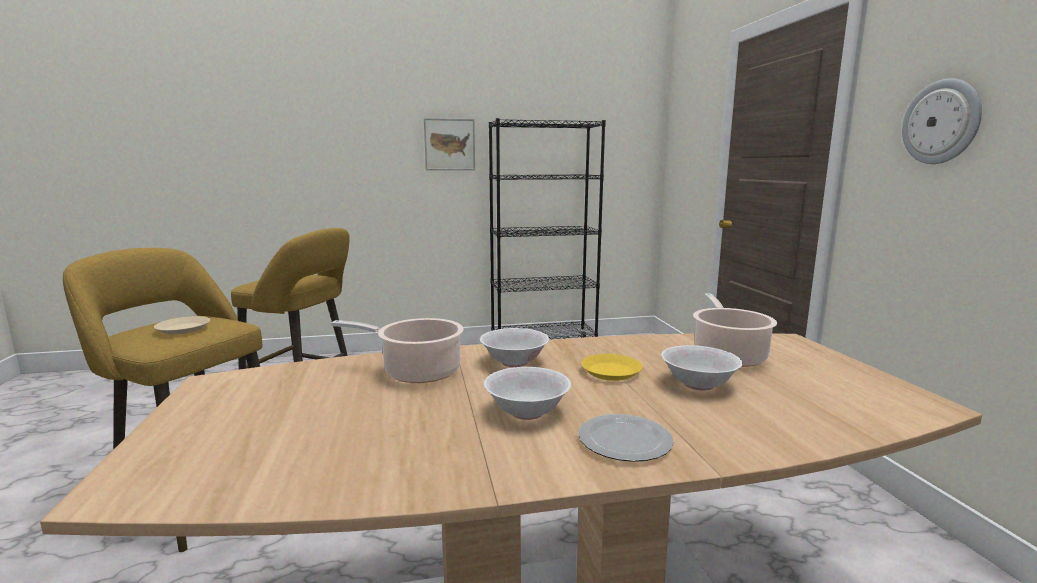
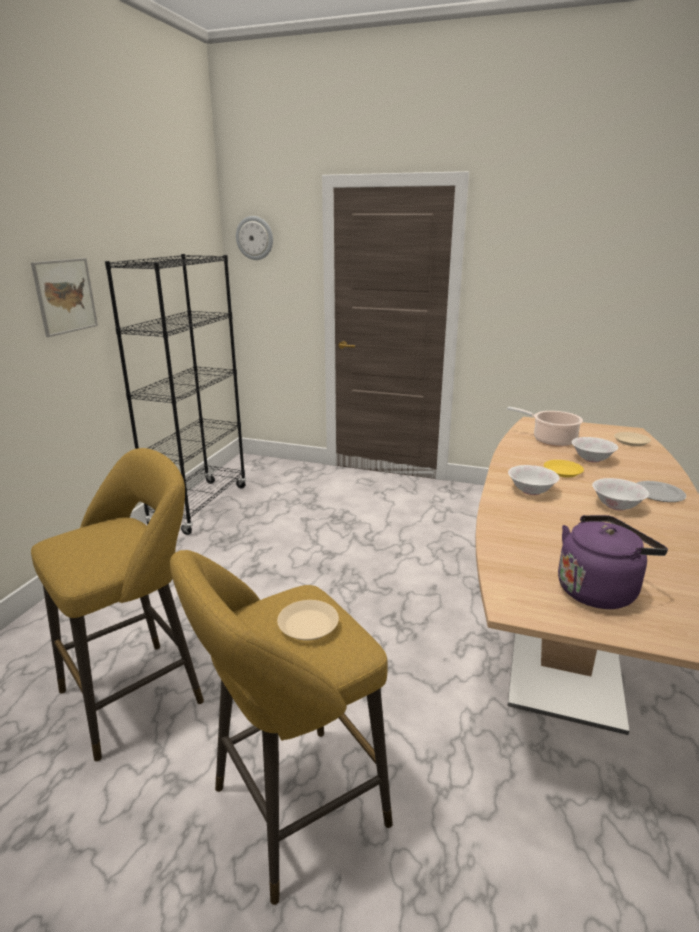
camera: 60 degrees left, 10 degrees up
(255, 417) = (599, 590): none -> purple kettle
(417, 372) = (533, 523): cooking pot -> none
(861, 407) = (631, 441): none -> beige plate
(941, 122) = (530, 277): wall clock -> wall clock (255, 238)

